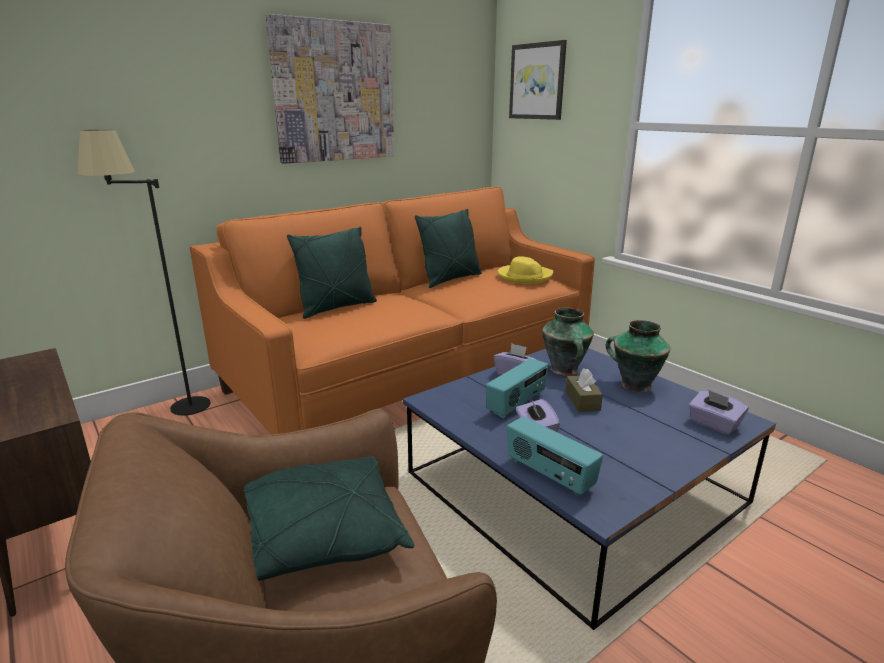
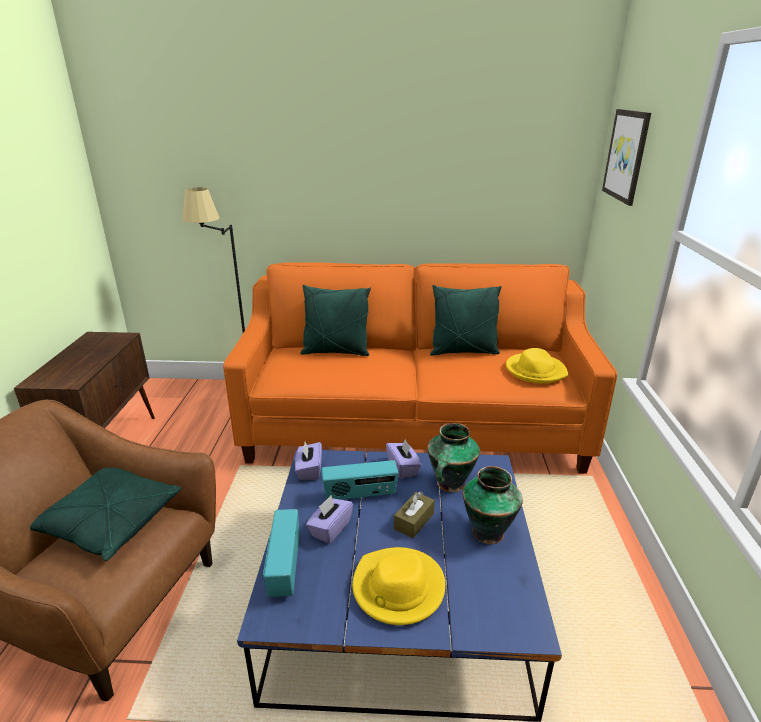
camera: 40 degrees right, 5 degrees up
(334, 92) = (401, 158): picture -> none
(644, 442) = (397, 588): none -> yellow hat
(714, 424) = (490, 613): purple tissue box -> purple tissue box (309, 470)

